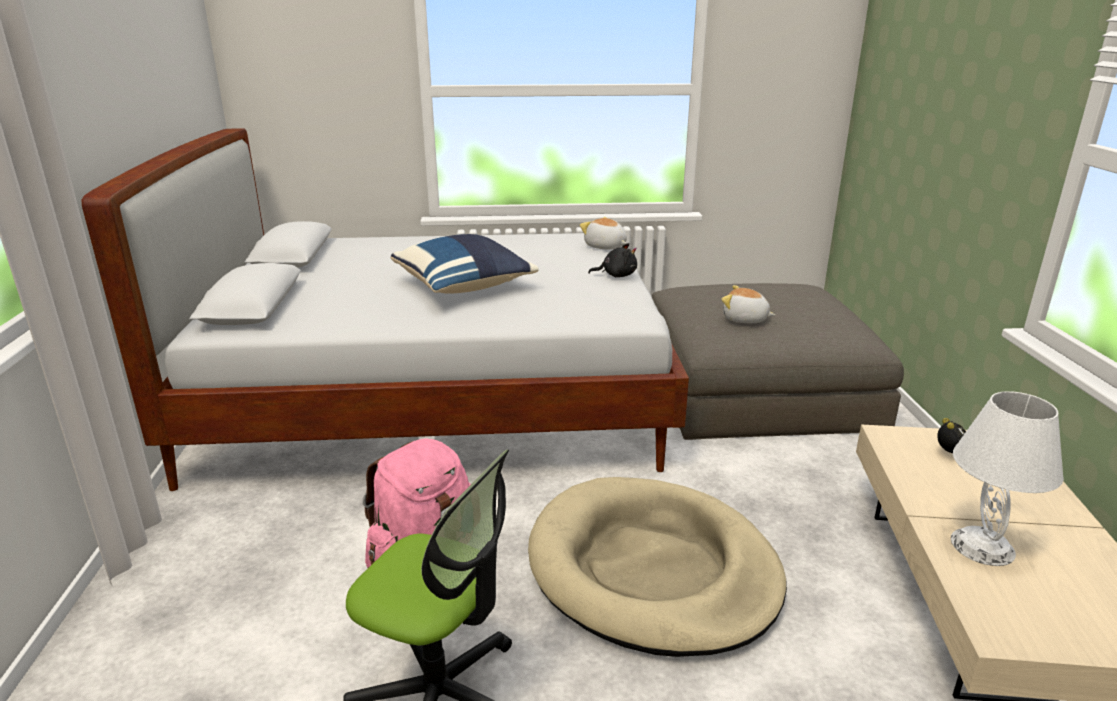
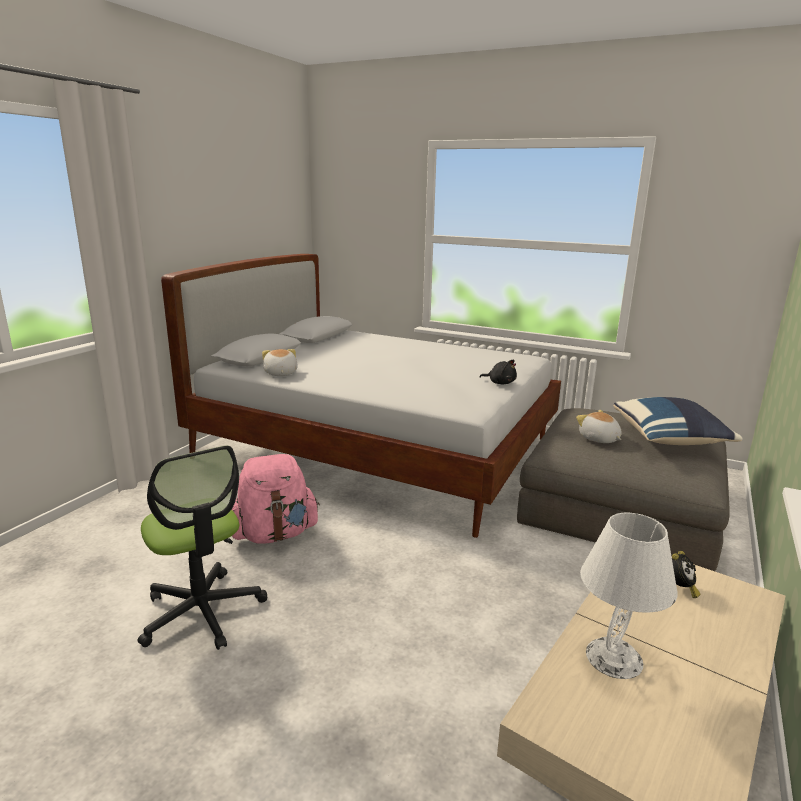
camera: 30 degrees right, 5 degrees down
(464, 287) = (386, 370): blue pillow -> blue pillow (670, 439)
(605, 247) = (522, 364): plush toy -> plush toy (280, 373)
(652, 570) = (399, 594): beige dog bed -> none

